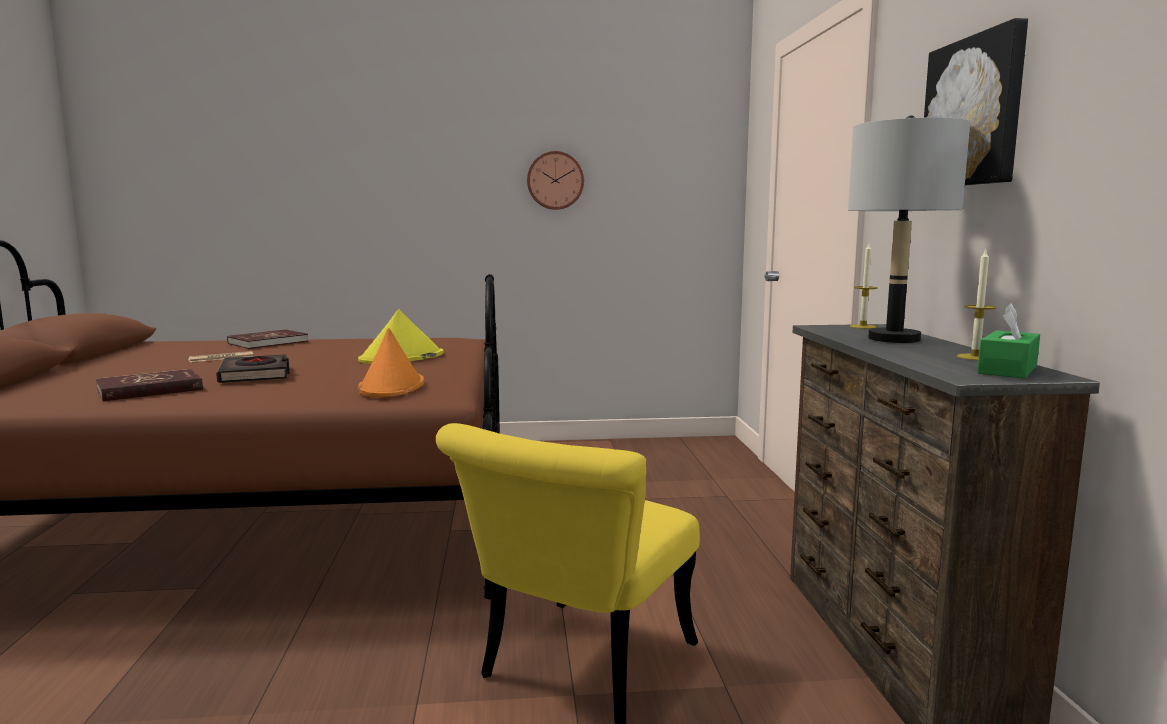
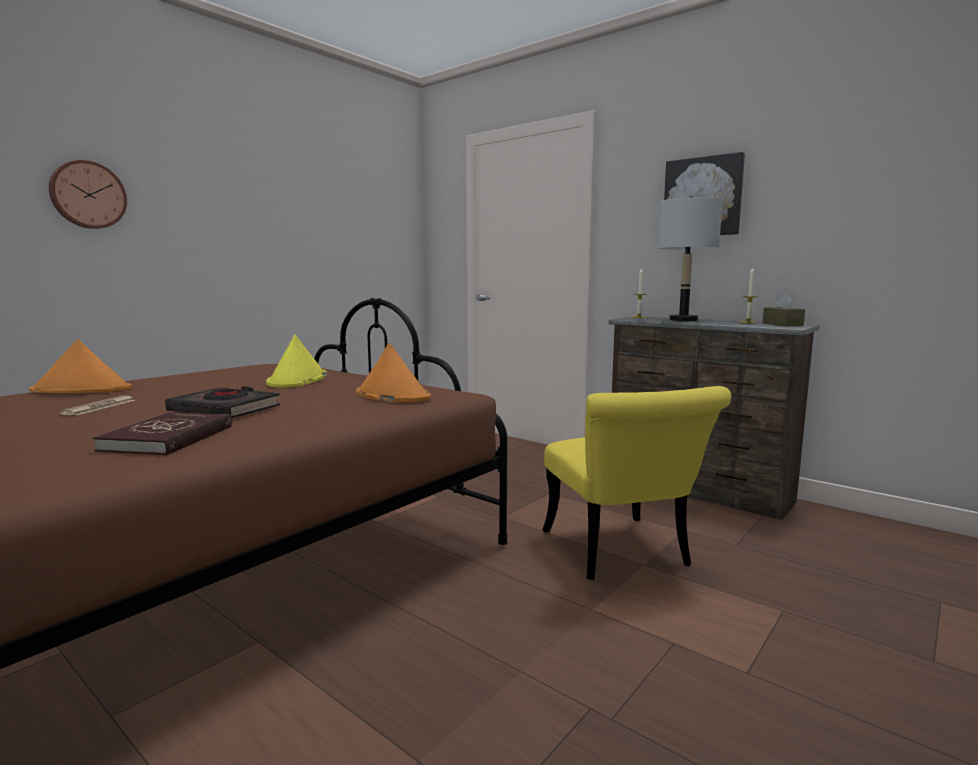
camera: 45 degrees left, 0 degrees up
(268, 342) = (82, 390): red book -> orange hat
(555, 180) = (302, 222): wall clock -> wall clock (88, 195)
(1007, 370) = (782, 324): green tissue box -> brown tissue box

